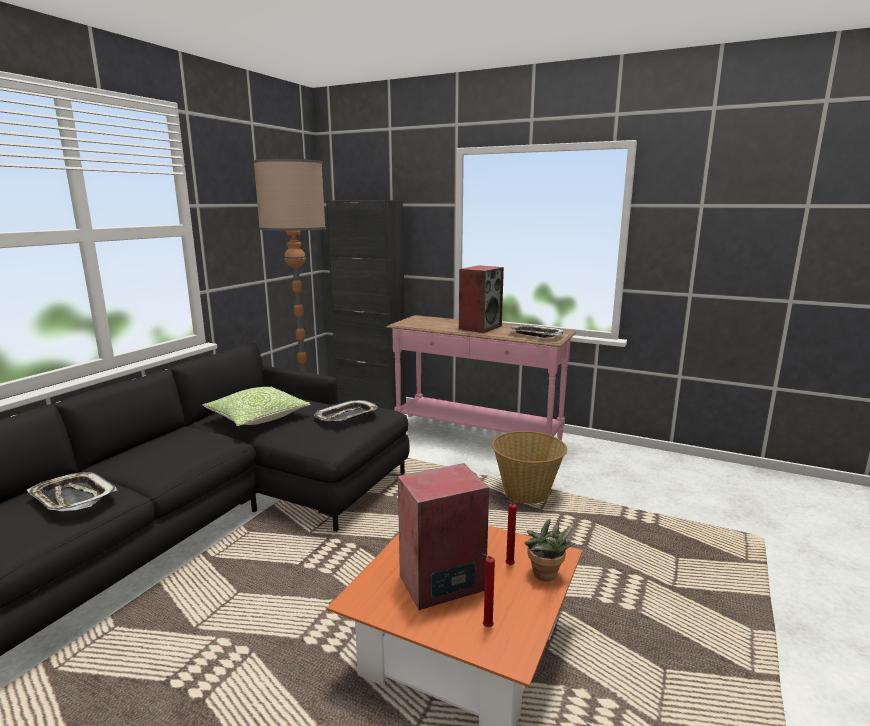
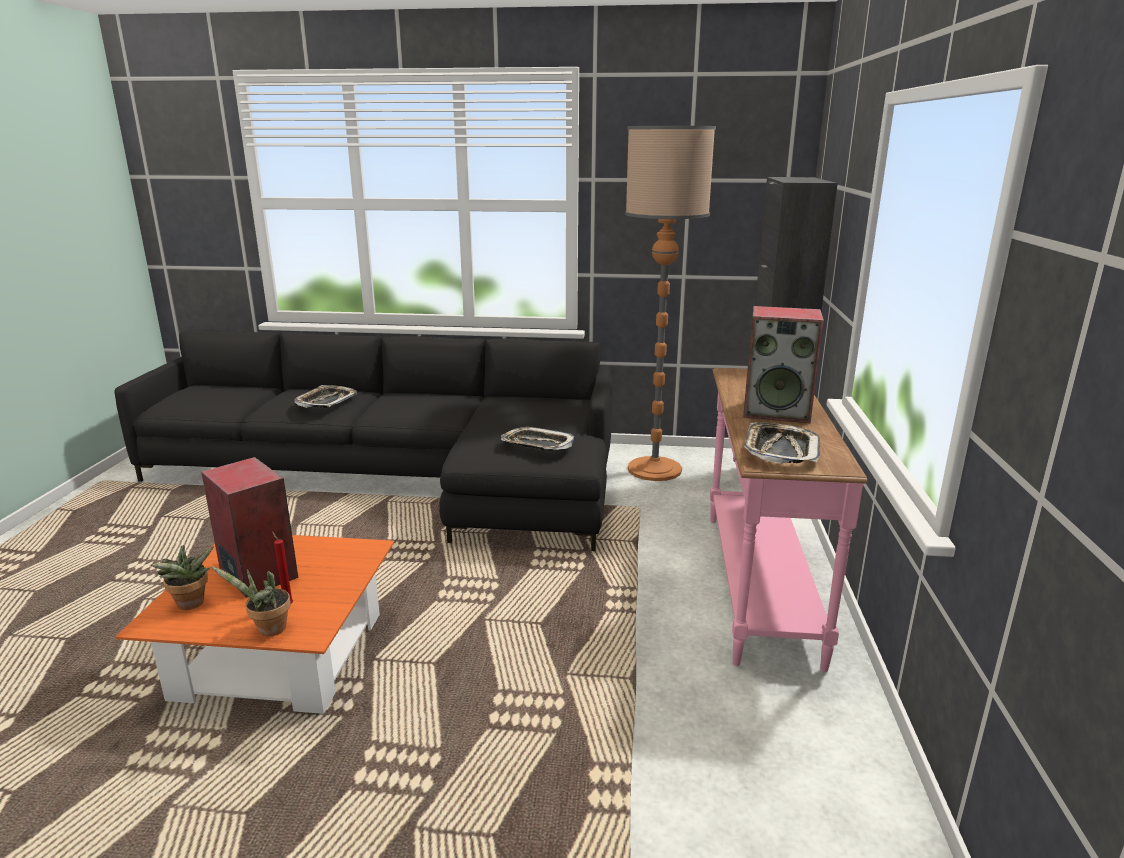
camera: 70 degrees right, 5 degrees up
(257, 417) = (507, 412): pillow -> none
(486, 627) = (190, 605): red candle -> potted plant
(526, 493) = (610, 656): basket -> none

